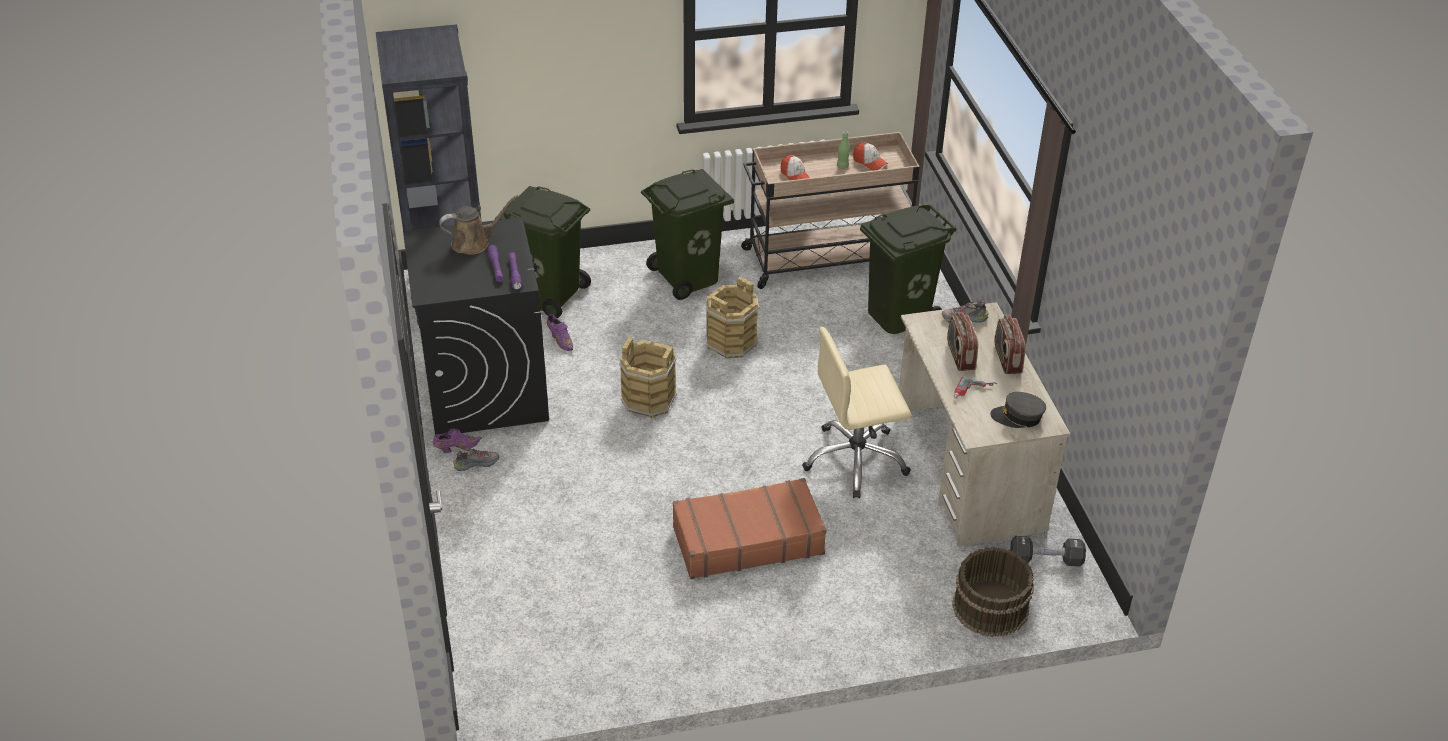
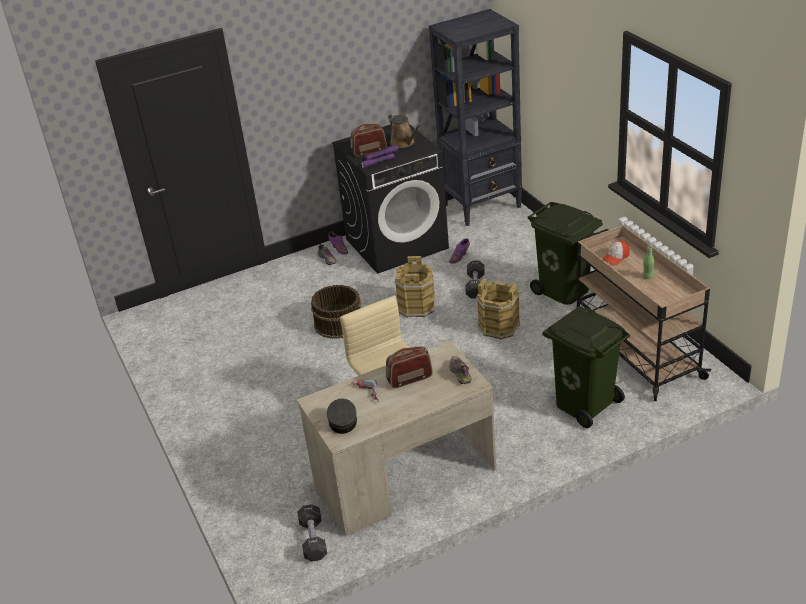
camera: 80 degrees right, 5 degrees down
(549, 294) = (506, 240): green trash can -> none
(635, 341) = (475, 286): none -> black dumbbell
(747, 540) = (292, 380): brown suitcase -> none
(869, 162) = (665, 289): cap -> none
(989, 606) = (255, 514): brown bucket -> brown bucket (339, 323)
(1007, 359) = (416, 404): radio -> radio (369, 151)

